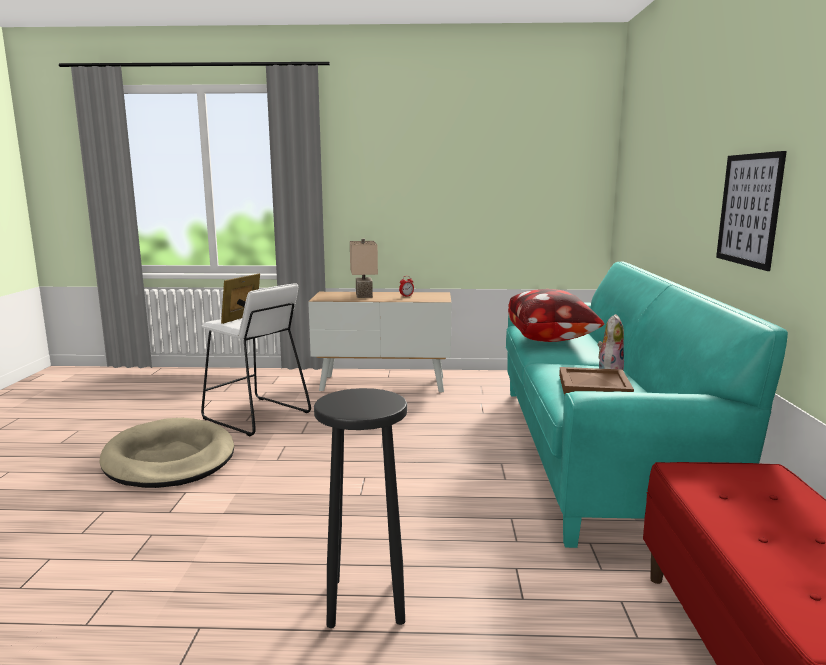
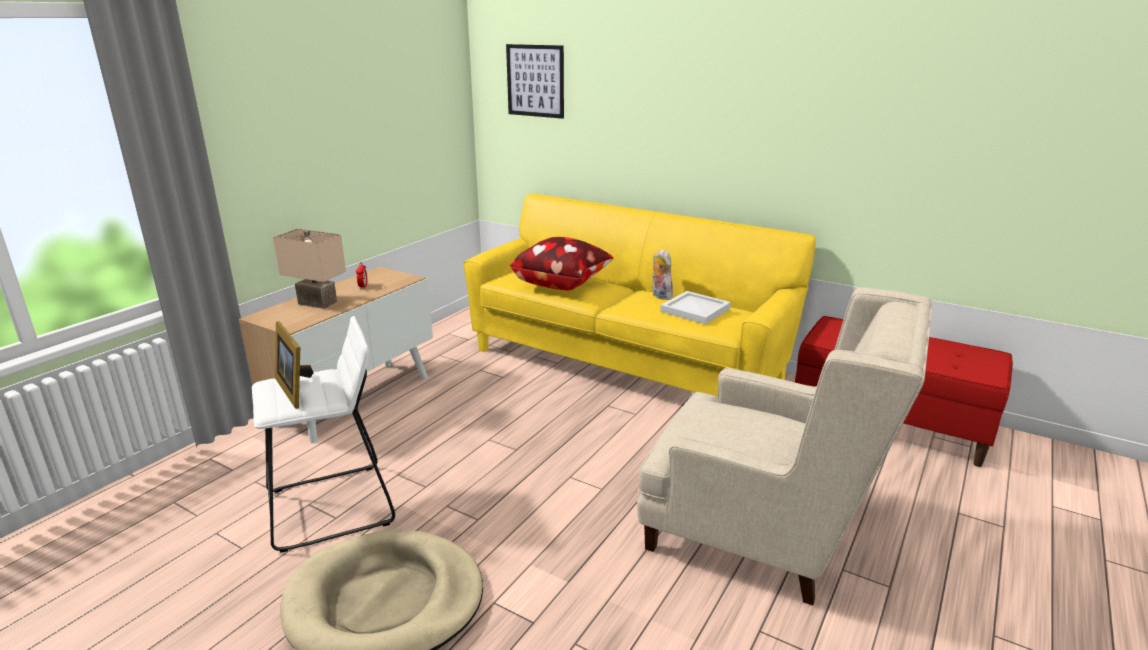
camera: 60 degrees left, 10 degrees up
(364, 600) = (765, 533): black stool -> beige armchair
(593, 451) = (625, 364): turquoise sofa -> yellow sofa
(595, 386) = (695, 309): brown tray -> white tray
(749, 209) = (744, 154): picture -> picture (535, 81)

